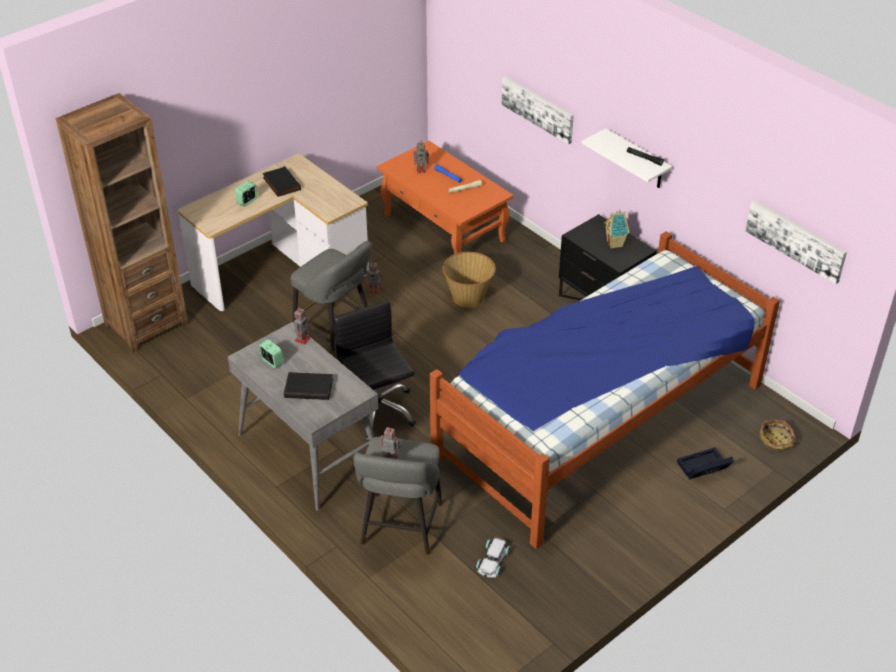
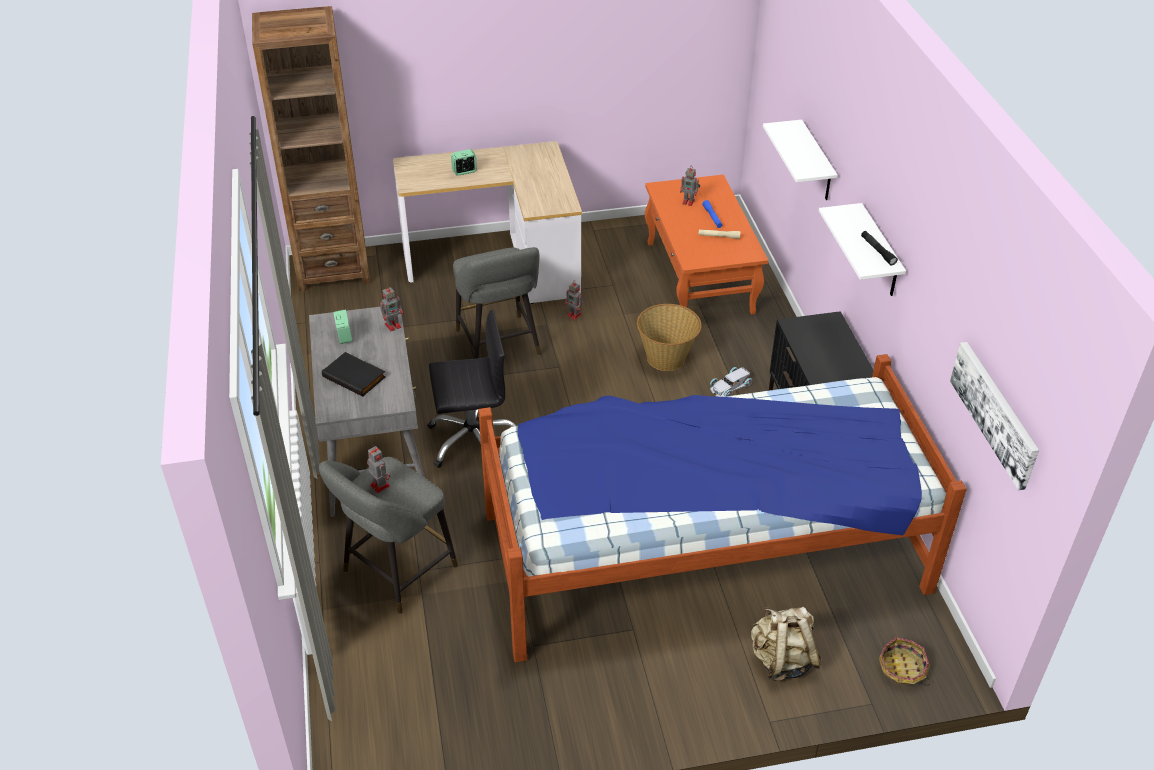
camera: 30 degrees right, 0 degrees up
(280, 184) = (511, 165): black book -> none
(376, 411) = (473, 440): black office chair -> black office chair turned 75 degrees clockwise
(492, 560) = (458, 652): white toy car -> white toy car (729, 386)
(538, 108) = (816, 162): picture -> white shelf
(615, 244) = (832, 351): toy house -> none
(702, 468) = (782, 660): black storage box -> beige backpack

